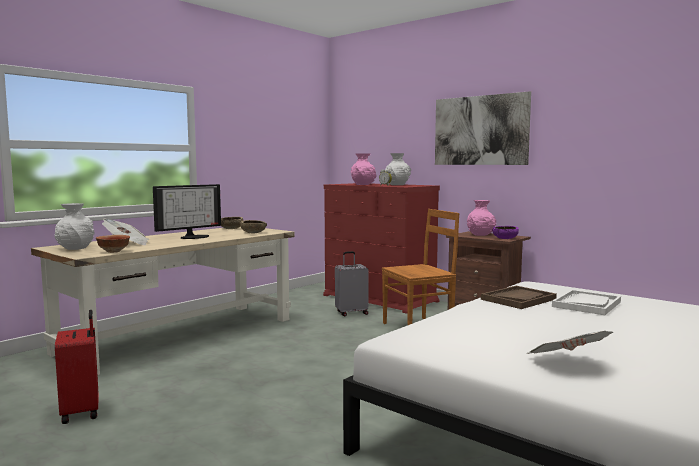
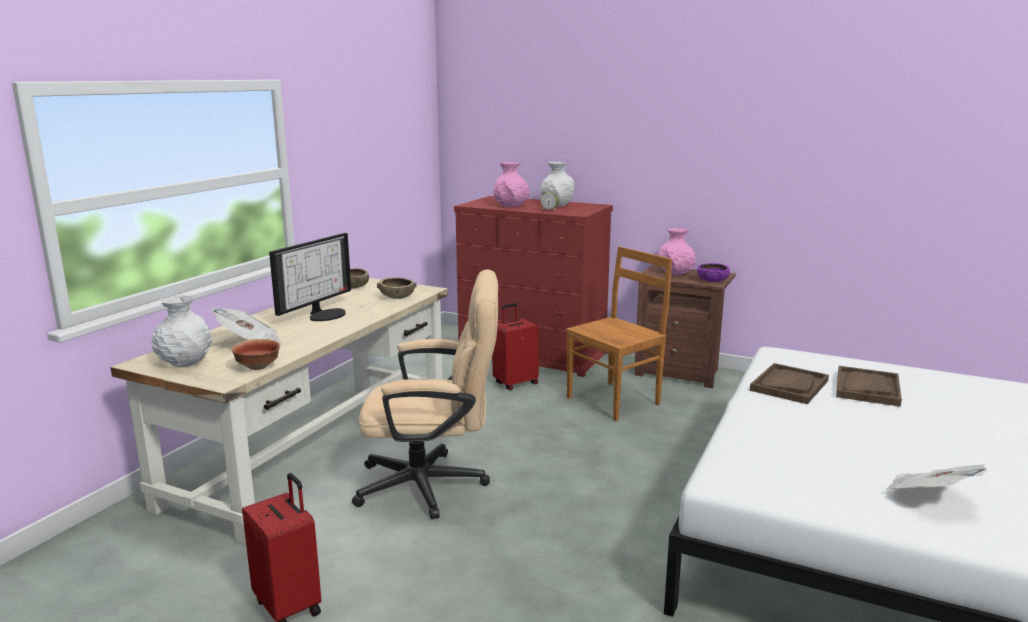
camera: 15 degrees left, 10 degrees up
(241, 360) = (434, 485): none -> beige office chair
(351, 313) = (515, 383): grey suitcase -> red suitcase
(480, 130) = (671, 134): picture -> none
(586, 304) = (867, 388): white tray -> brown tray

